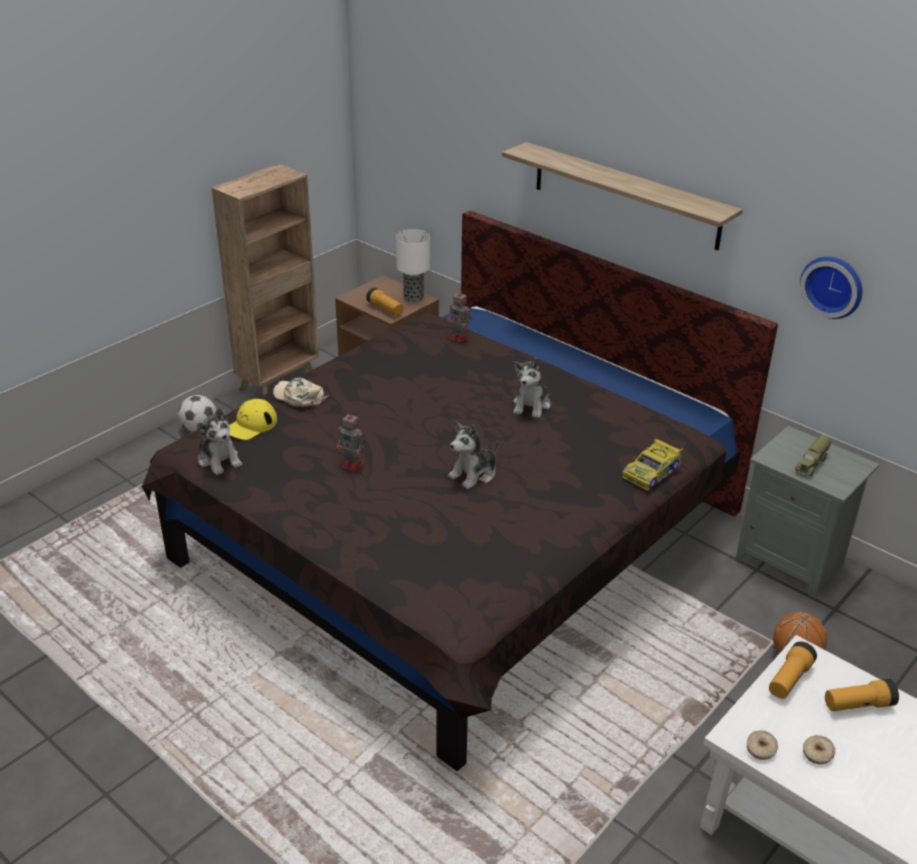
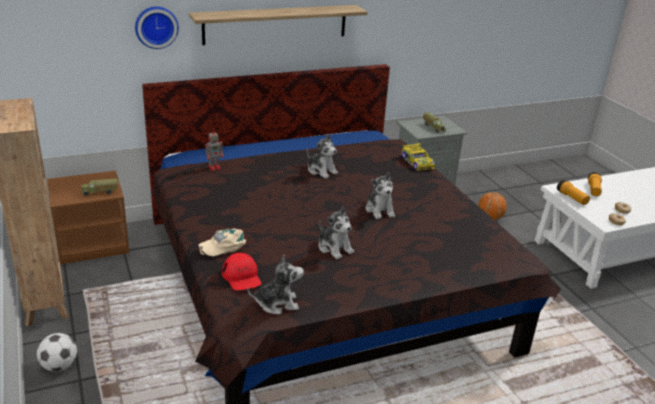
camera: 65 degrees left, 5 degrees down
(251, 425) = (242, 276): yellow cap -> red cap
(353, 465) = (334, 248): toy robot -> plush toy
(385, 309) = (100, 192): flashlight -> toy truck
(413, 297) = (99, 177): table lamp -> none
(833, 285) = (410, 30): wall clock -> wall clock (156, 26)

